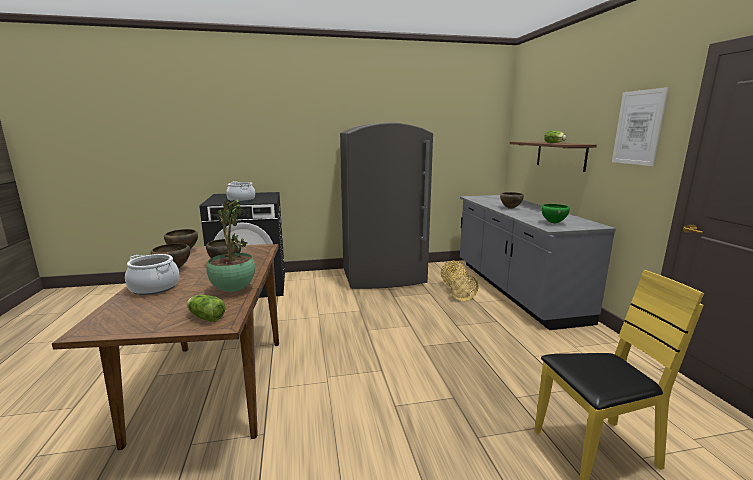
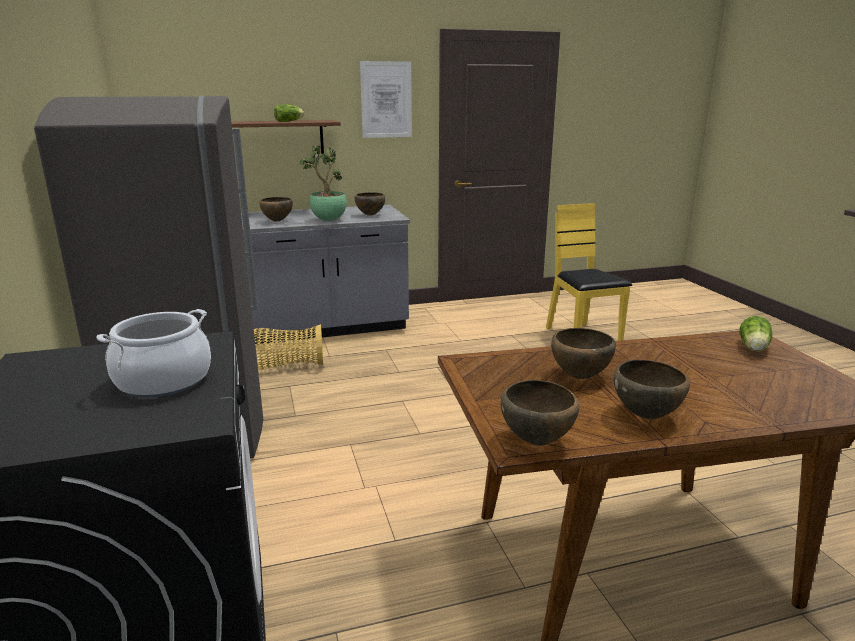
camera: 95 degrees left, 5 degrees up
(154, 287) = (726, 406): cooking pot -> none
(233, 289) = (670, 350): potted plant -> potted plant (328, 220)
(553, 223) = (370, 215): green bowl -> brown bowl

